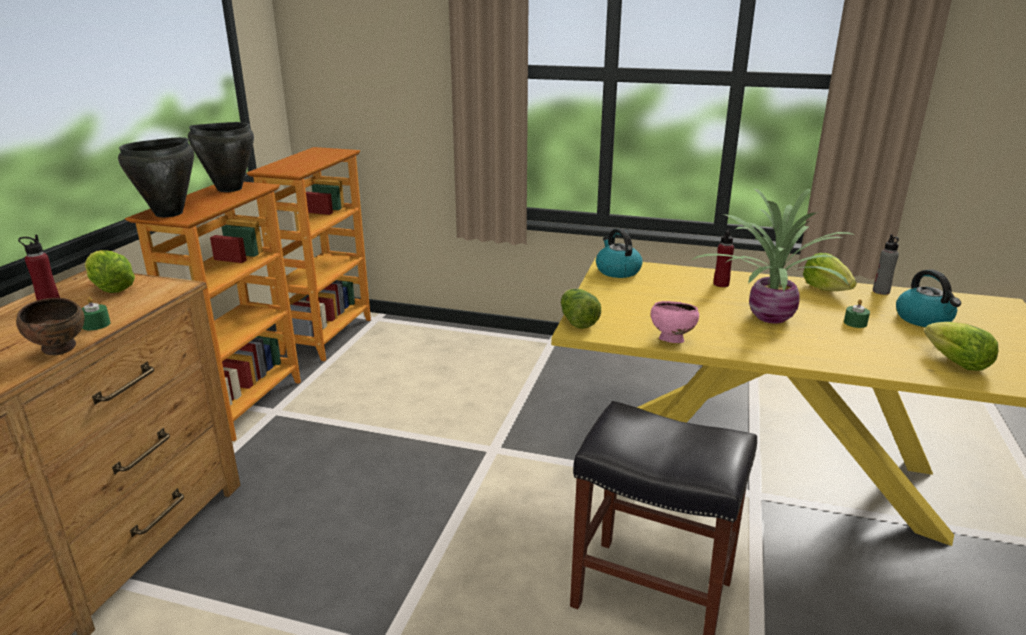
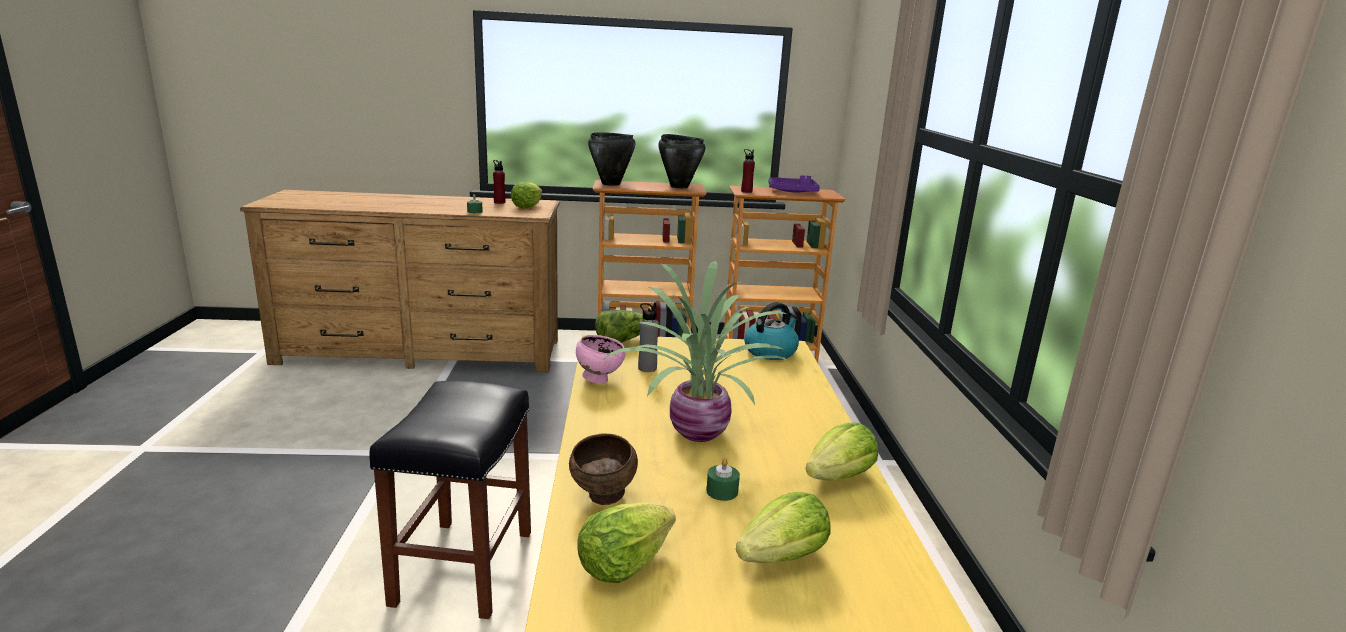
camera: 70 degrees right, 5 degrees down
(61, 350) = (440, 212): brown bowl -> brown bowl (604, 498)
(310, 158) = (793, 192): none -> purple tray
(721, 284) = (785, 405): red bottle -> red bottle (746, 191)
(881, 291) = (879, 527): grey bottle -> grey bottle (647, 368)
(924, 319) = (783, 557): kettle -> lettuce

